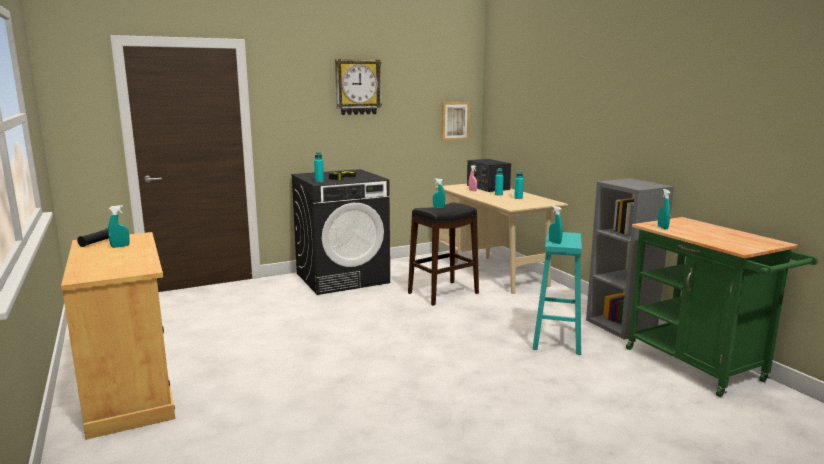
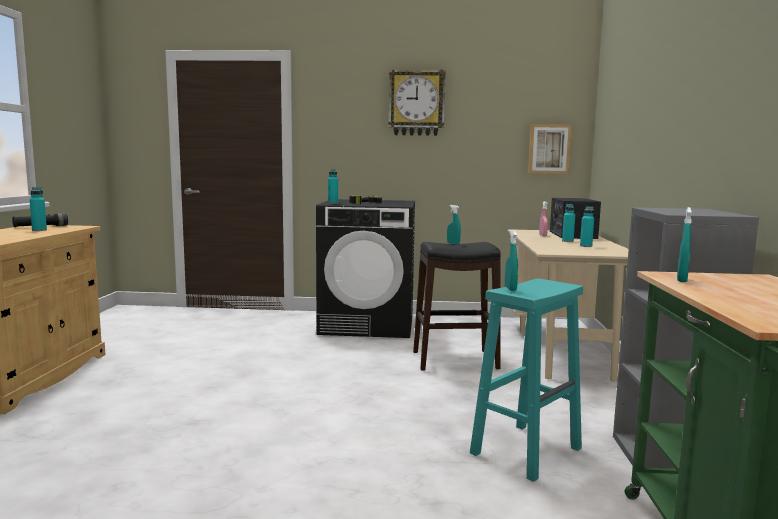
camera: 30 degrees right, 5 degrees down
(120, 246) = (39, 230): turquoise spray bottle -> turquoise bottle

